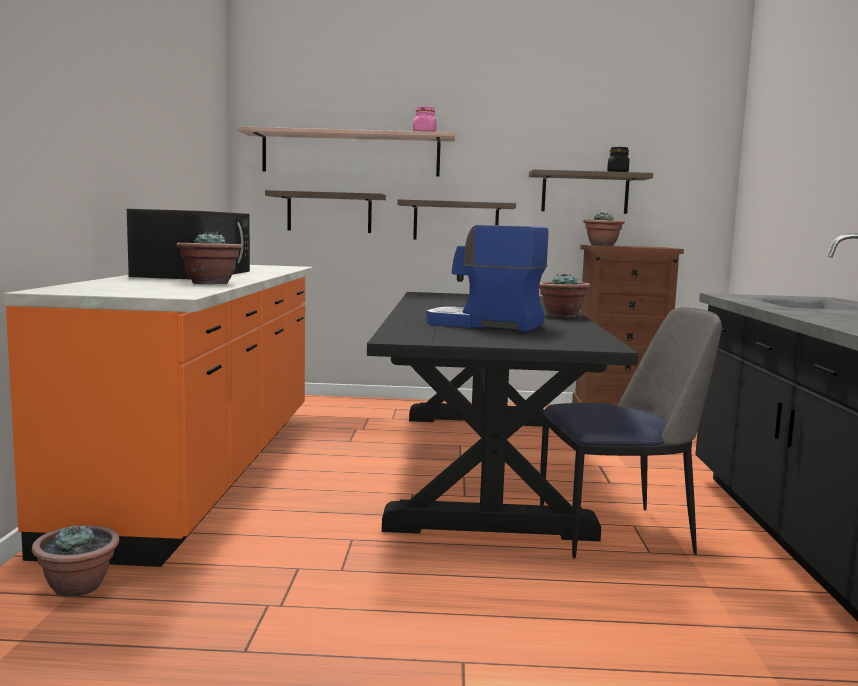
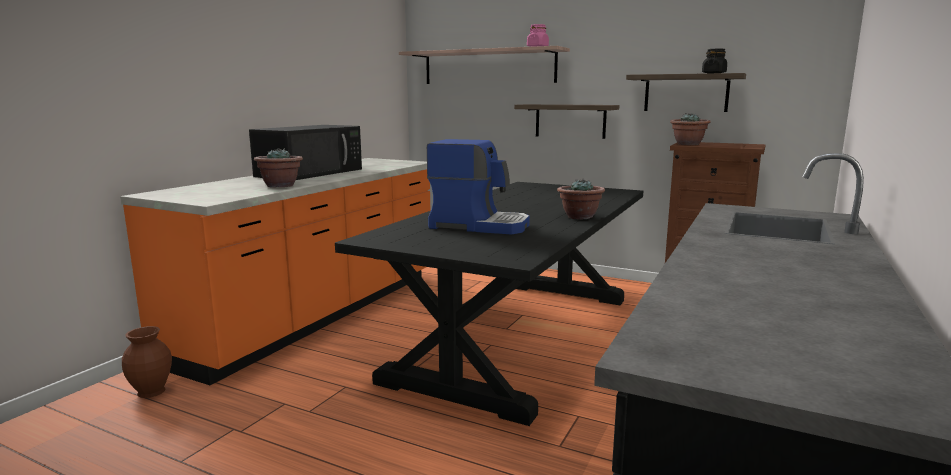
camera: 25 degrees right, 5 degrees up
(78, 587) = (152, 391): potted plant -> brown vase
(329, 212) = (473, 115): shelf -> none
(484, 324) = (479, 225): coffee machine -> coffee machine turned 150 degrees clockwise
(618, 532) = (555, 421): chair -> none

